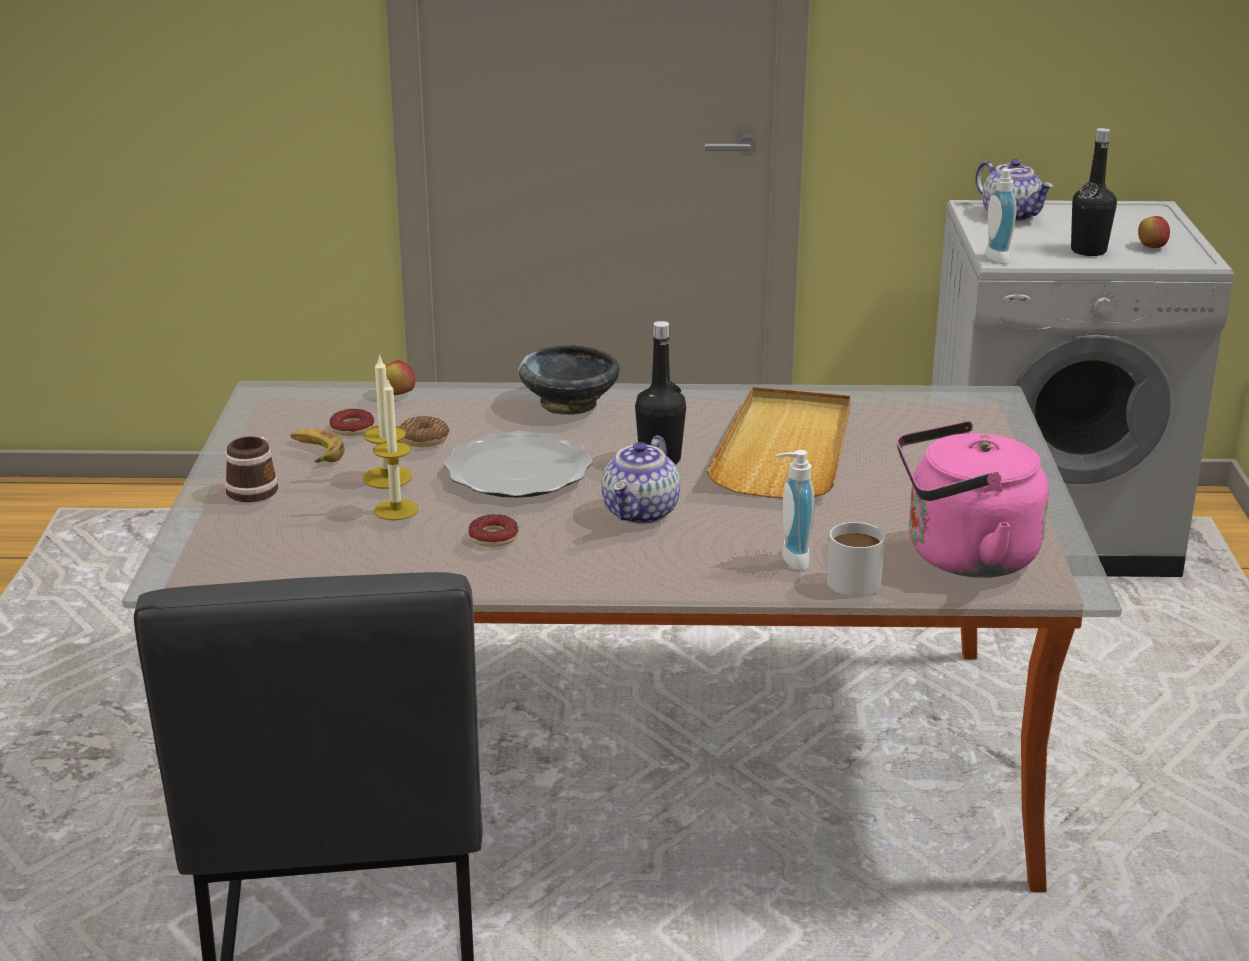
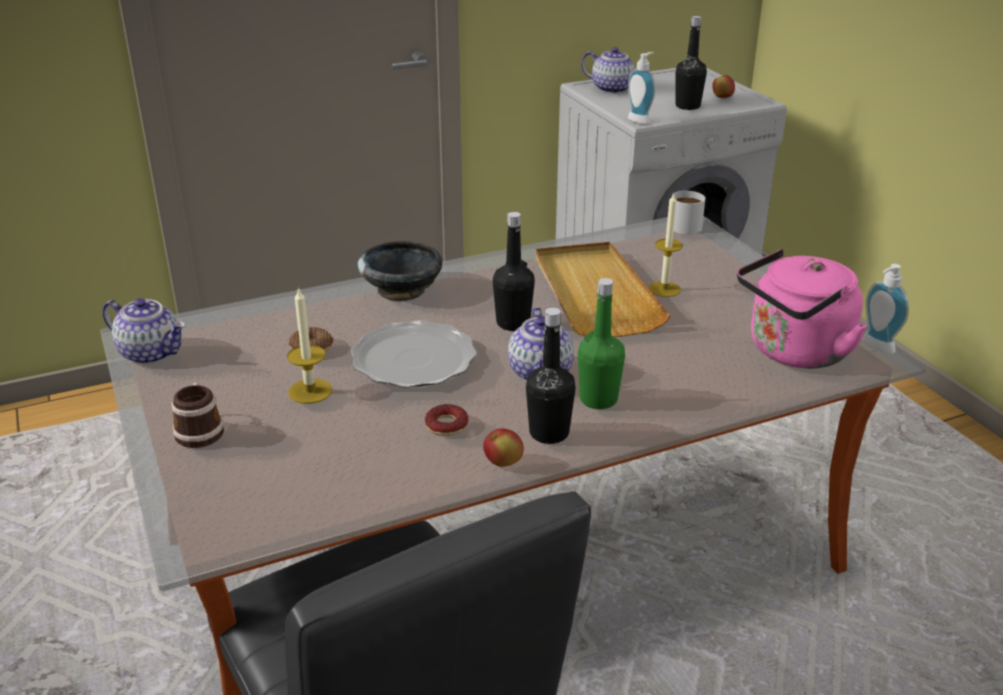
camera: 25 degrees left, 5 degrees up
(267, 412) = (151, 353): none -> teapot
(316, 452) = (227, 381): banana -> none
(352, 428) = (241, 351): donut -> none
(396, 510) = (343, 420): candle -> candle (664, 289)
(398, 394) = (255, 312): apple -> apple (503, 463)
(592, 568) = (549, 433): none -> black bottle
(678, 550) = (598, 399): none -> green bottle
(790, 560) = (684, 386): soap dispenser -> soap dispenser (875, 347)
(860, 577) = (745, 388): white mug -> white mug (686, 224)

